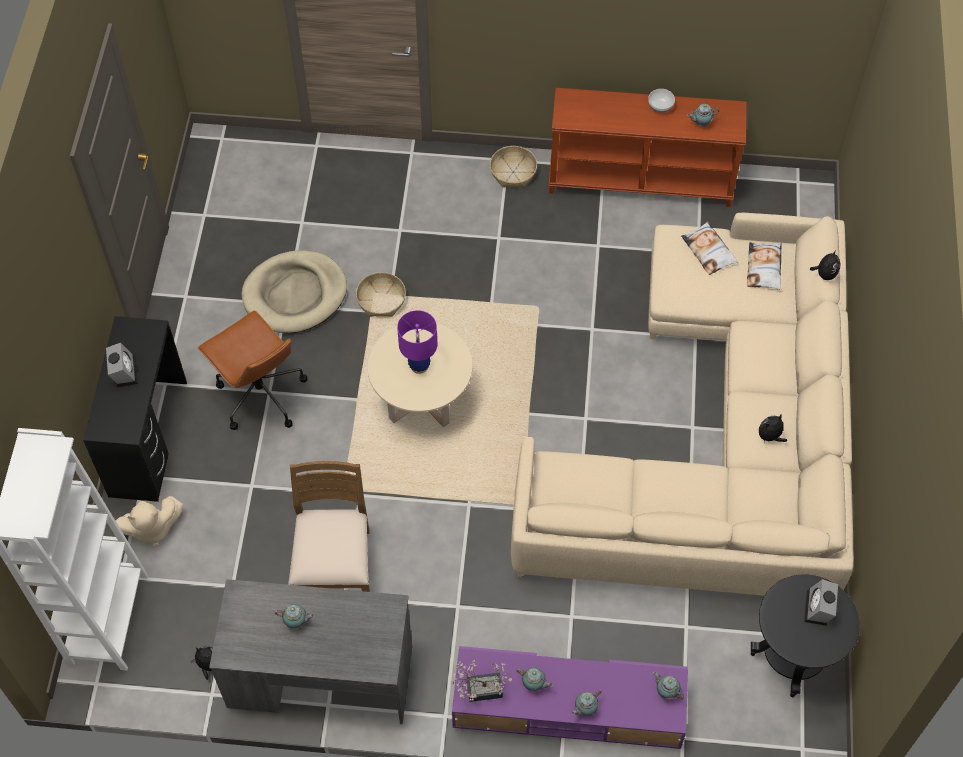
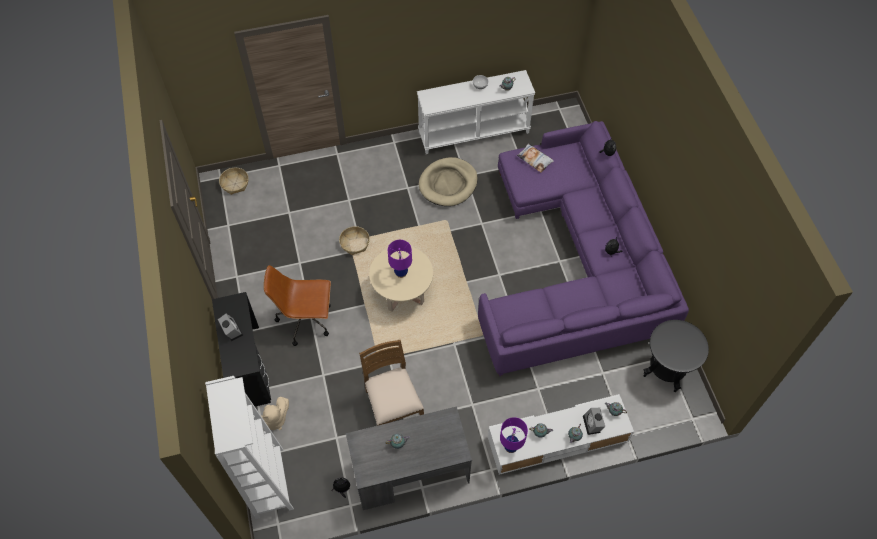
camera: 20 degrees left, 0 degrees up
(260, 394) = (306, 320): brown office chair -> brown office chair turned 150 degrees clockwise
(295, 294) = (302, 255): beige dog bed -> beige dog bed (448, 184)
(479, 689) = (511, 447): potted plant -> purple table lamp
(513, 172) = (400, 148): basket -> basket (235, 184)
(568, 706) = (557, 439): purple tv stand -> white tv stand
(641, 180) = (474, 132): brown console table -> white console table
(719, 439) = (577, 263): beige sofa -> purple sofa
(764, 268) = (569, 160): pillow -> none
(818, 609) = (681, 337): alarm clock -> alarm clock (593, 424)

